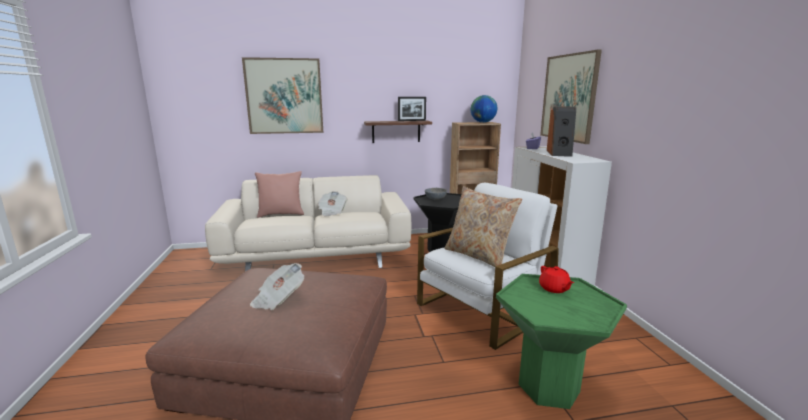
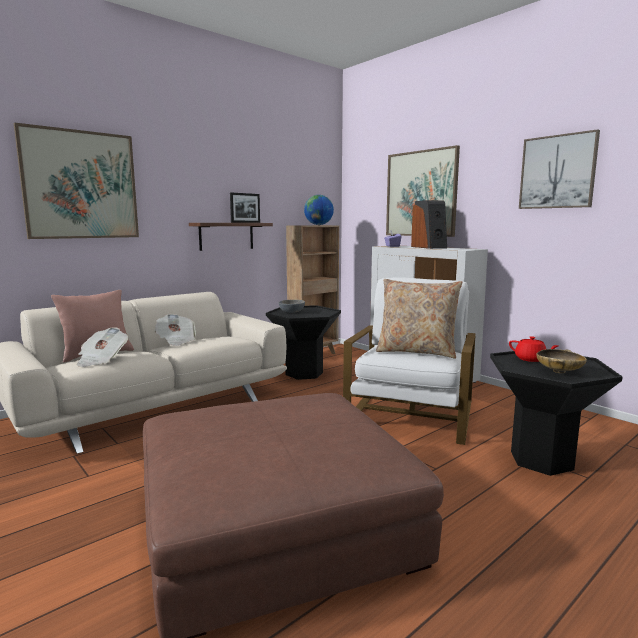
camera: 30 degrees left, 5 degrees down
(278, 299) = (269, 433): newspaper -> newspaper (102, 360)
(549, 388) = (541, 460): green side table -> black side table
(555, 309) = (559, 372): none -> beige bowl
(681, 83) = (557, 172): none -> picture

